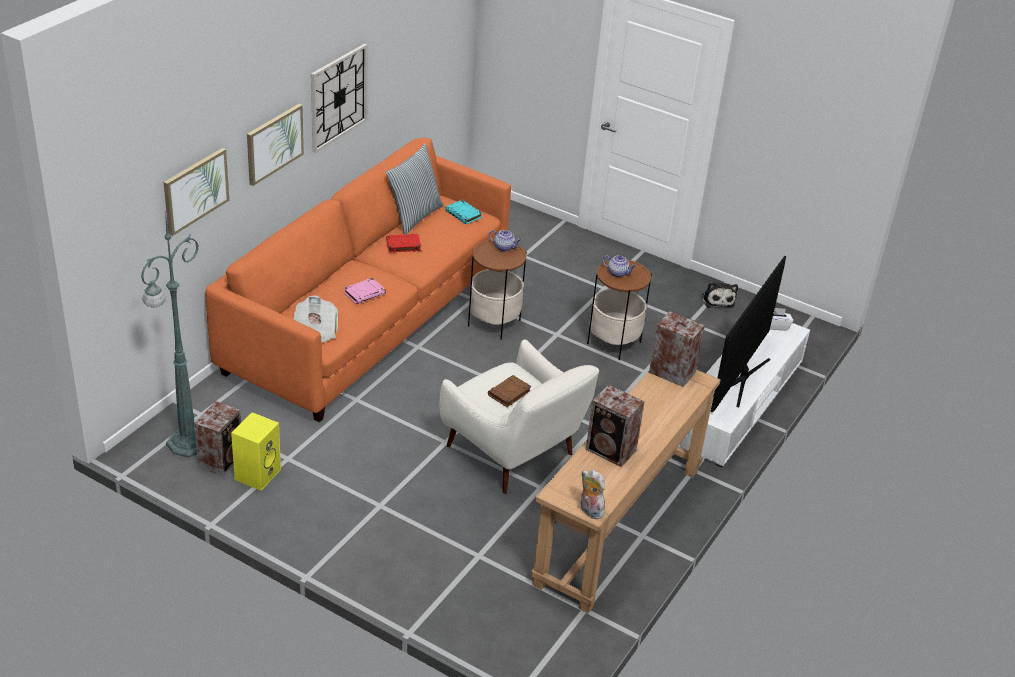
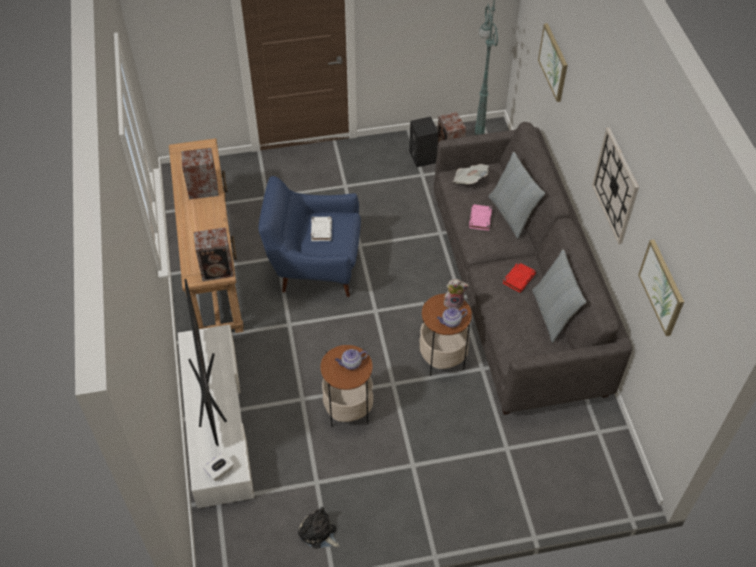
camera: 140 degrees right, 15 degrees up
(257, 473) = (423, 157): yellow speaker -> black speaker
(274, 143) = (583, 126): picture -> picture (662, 287)
(330, 281) = (512, 214): none -> pillow
(368, 319) = (516, 293): orange sofa -> grey sofa
(464, 214) = (526, 344): turquoise book -> none
(509, 393) = (321, 230): brown book -> white book
(514, 454) = (314, 266): white armchair -> blue armchair
(589, 511) = (181, 148): plush toy -> plush toy (454, 302)

